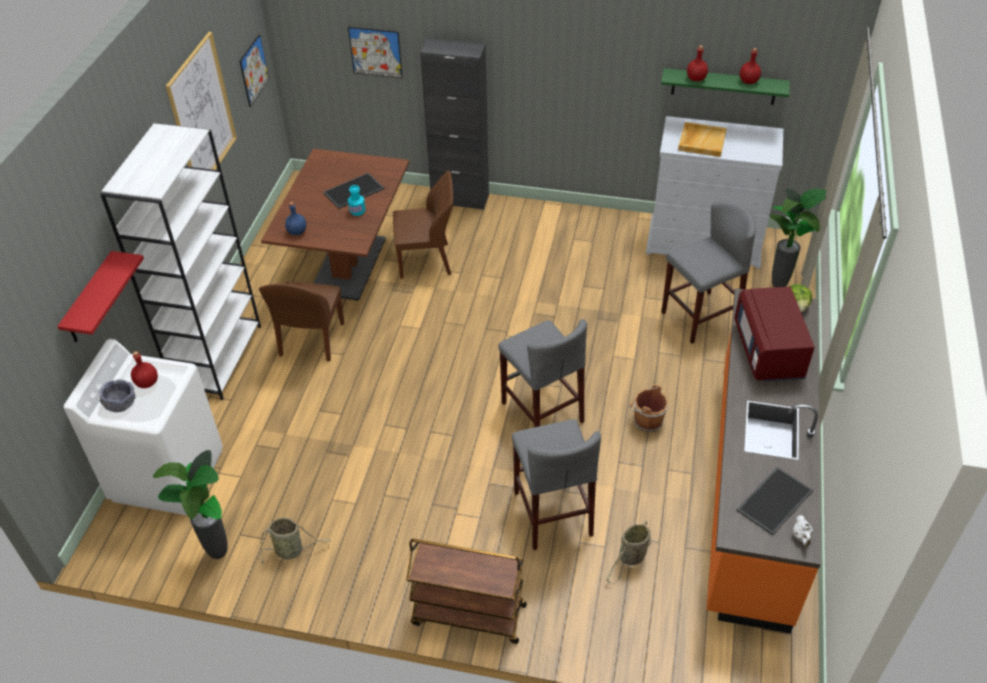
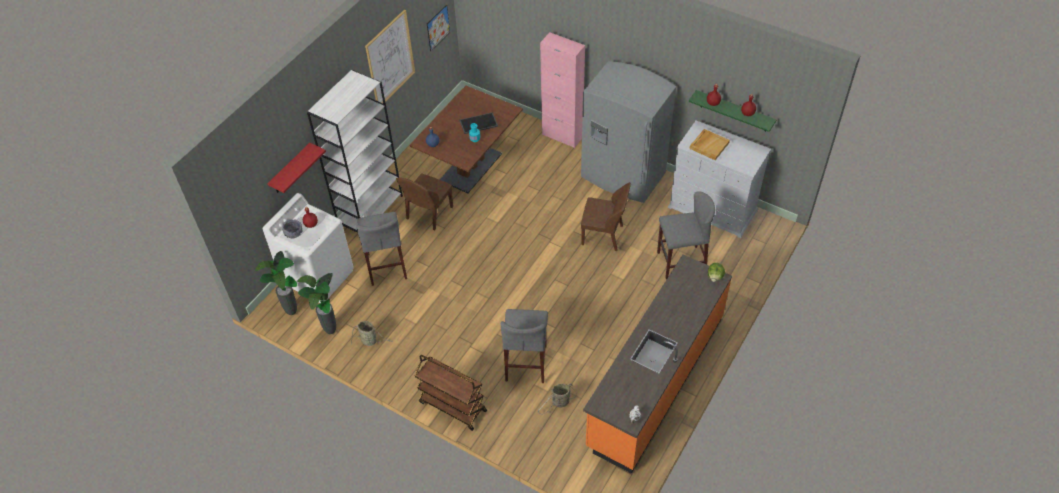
camera: 20 degrees right, 5 degrees up
(375, 52) = (518, 31): picture -> none
(426, 261) = (521, 176): brown chair -> brown chair (603, 235)
(460, 199) = (562, 136): black cabinet -> pink cabinet
(542, 412) = (549, 298): grey stool -> grey stool (387, 266)
(566, 229) = (622, 176): none -> grey fridge
(646, 421) = (610, 322): brown bucket -> none
(768, 351) = (680, 302): red microwave -> none
(774, 499) = (631, 392): tray -> none
(780, 286) = (747, 254): potted plant -> potted plant (292, 312)

